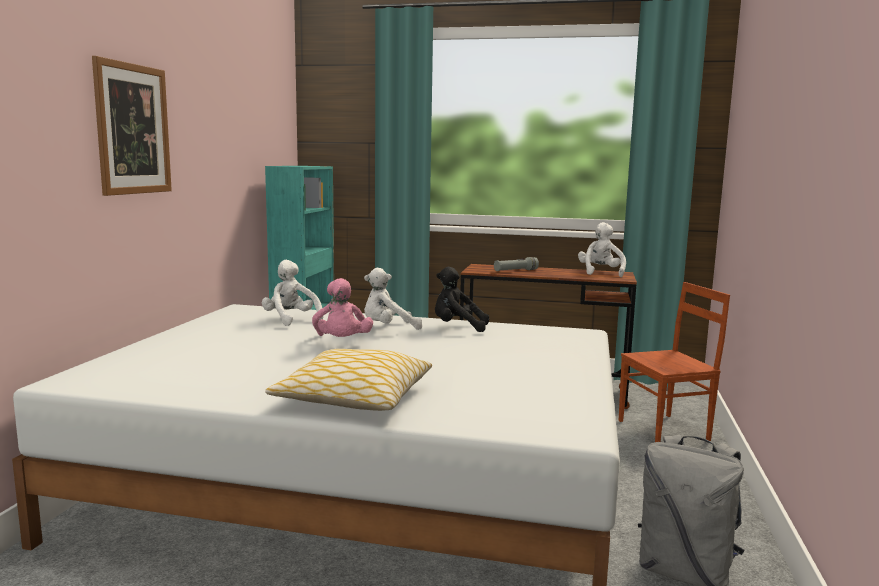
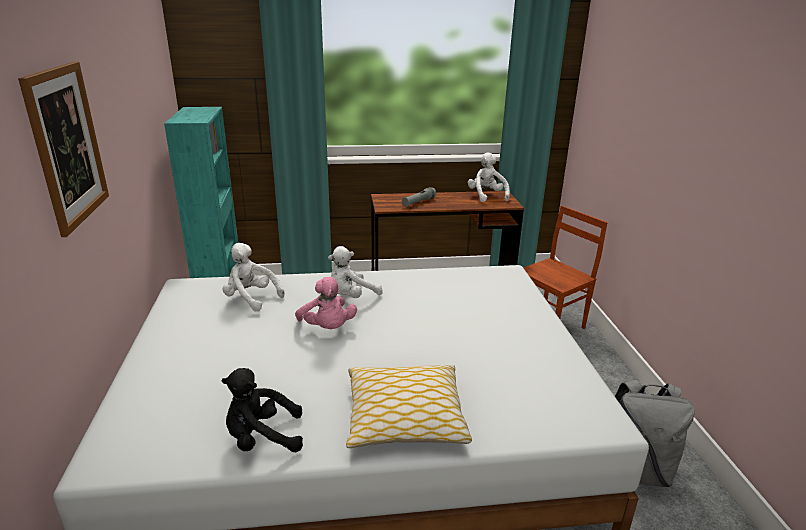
camera: 20 degrees left, 15 degrees up
(457, 327) = (408, 283): black plush toy -> black plush toy (262, 438)

